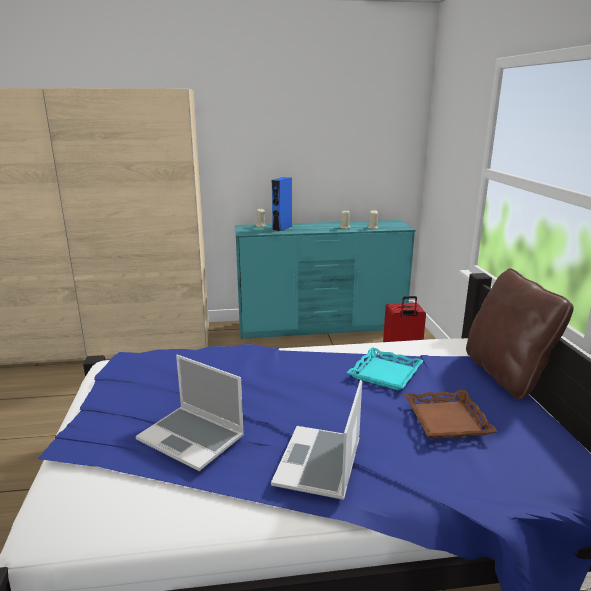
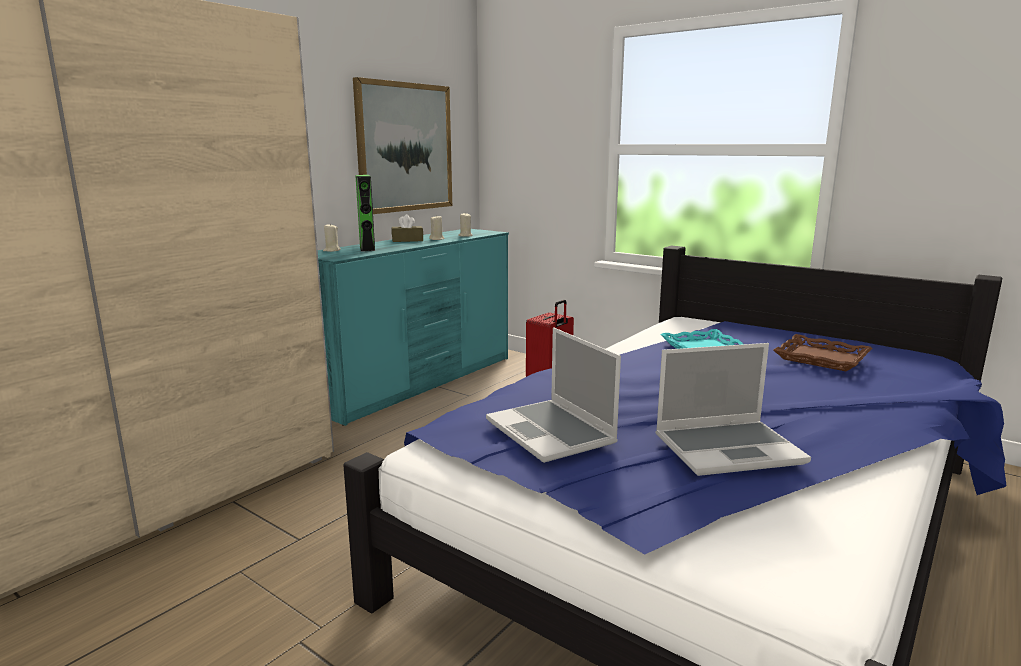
camera: 45 degrees left, 5 degrees down
(282, 228) = (367, 248): blue speaker -> green speaker
(319, 464) = (848, 415): laptop -> laptop (552, 432)
(325, 225) = (407, 240): none -> brown tissue box
(342, 156) = (405, 147): none -> picture
(506, 374) = (767, 325): brown pillow -> none

